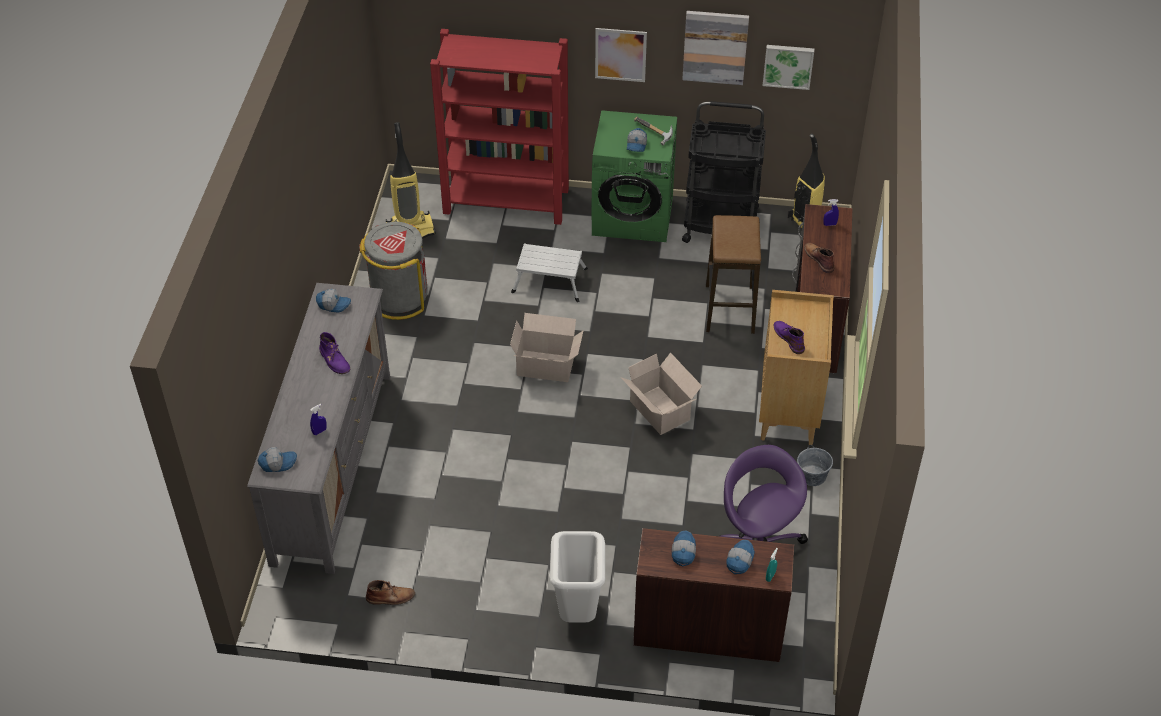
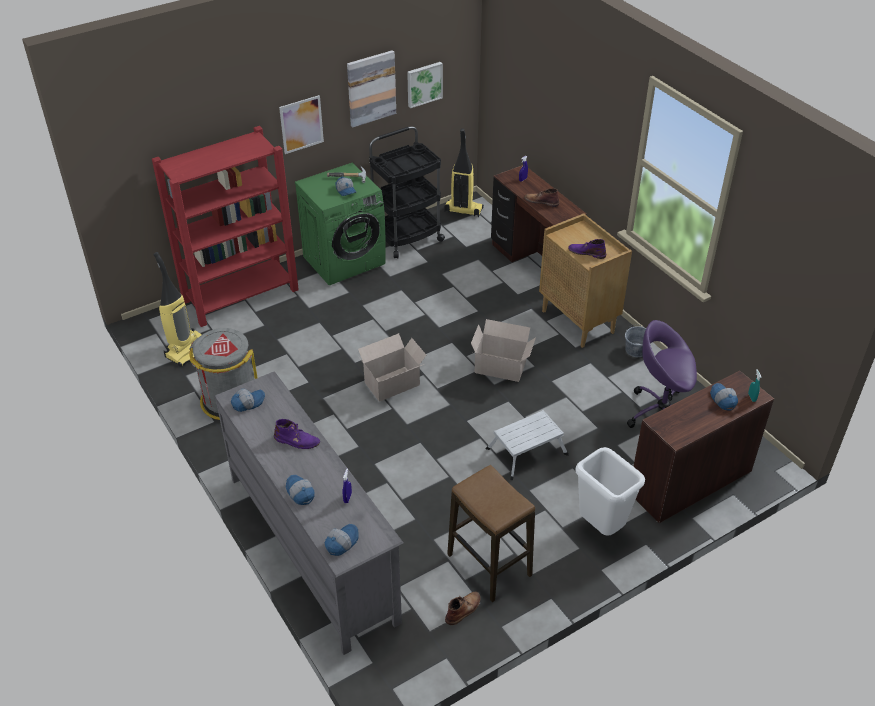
camera: 40 degrees left, 5 degrees down
(550, 280) = (331, 328): white step ladder -> white step ladder (527, 451)
(682, 551) = (684, 417): cap -> cap (299, 493)
(729, 309) = (471, 282): stool -> stool (489, 565)

